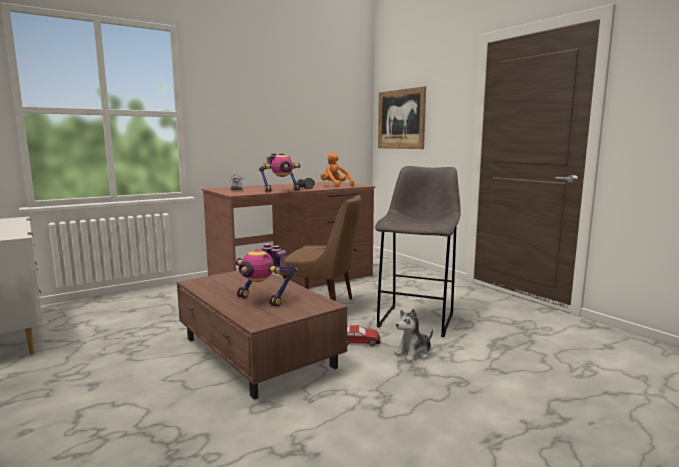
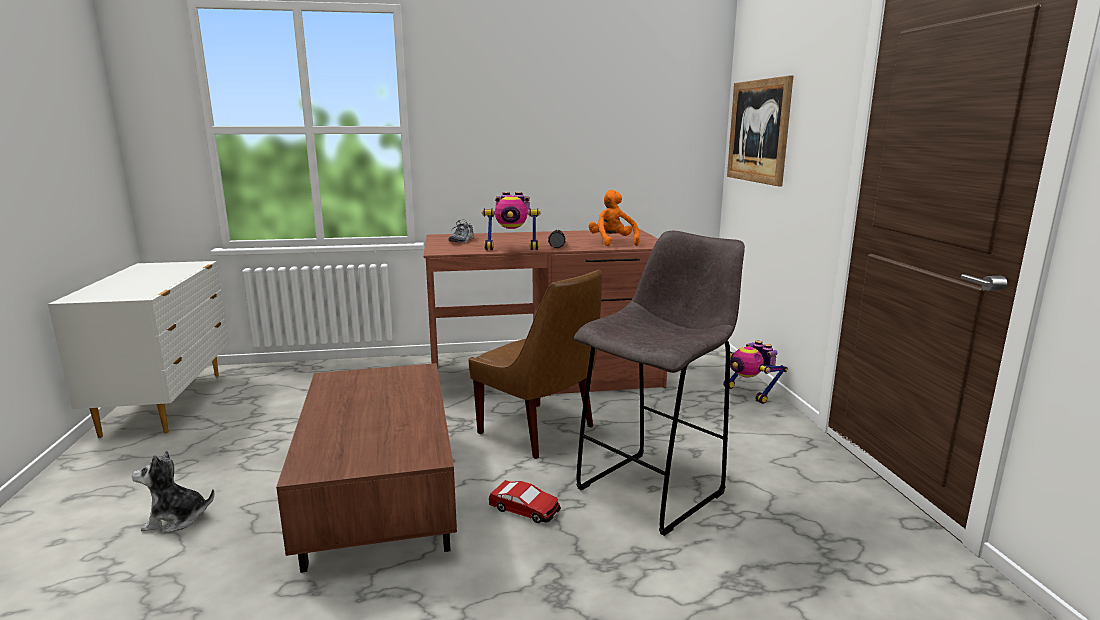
camera: 25 degrees right, 5 degrees up
(264, 299) = (367, 427): toy robot -> toy robot (749, 393)
(414, 353) = (583, 556): plush toy -> plush toy (176, 519)

